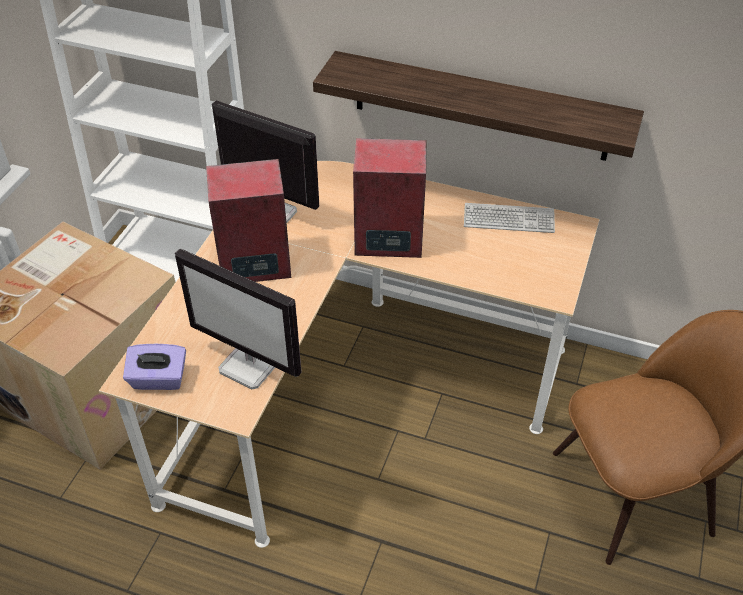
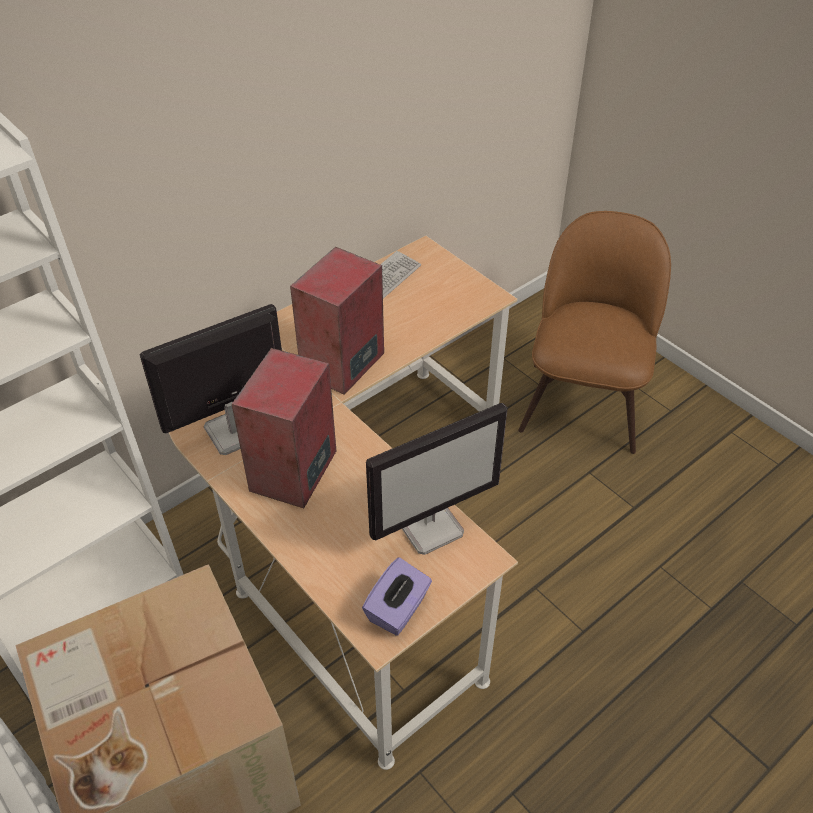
camera: 60 degrees left, 0 degrees up
(480, 106) = (313, 200): shelf -> none

